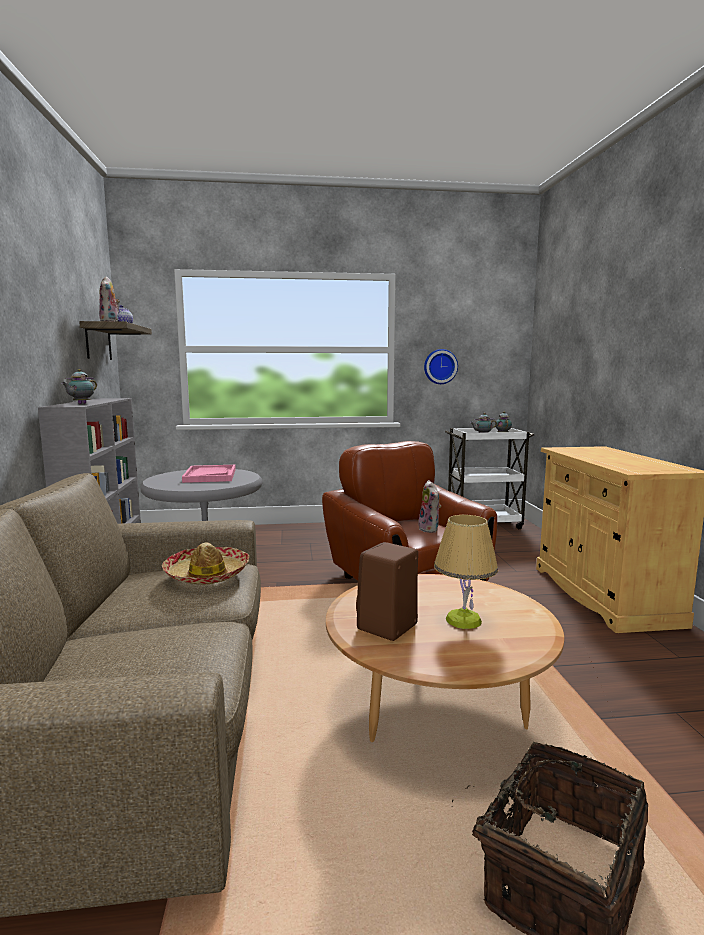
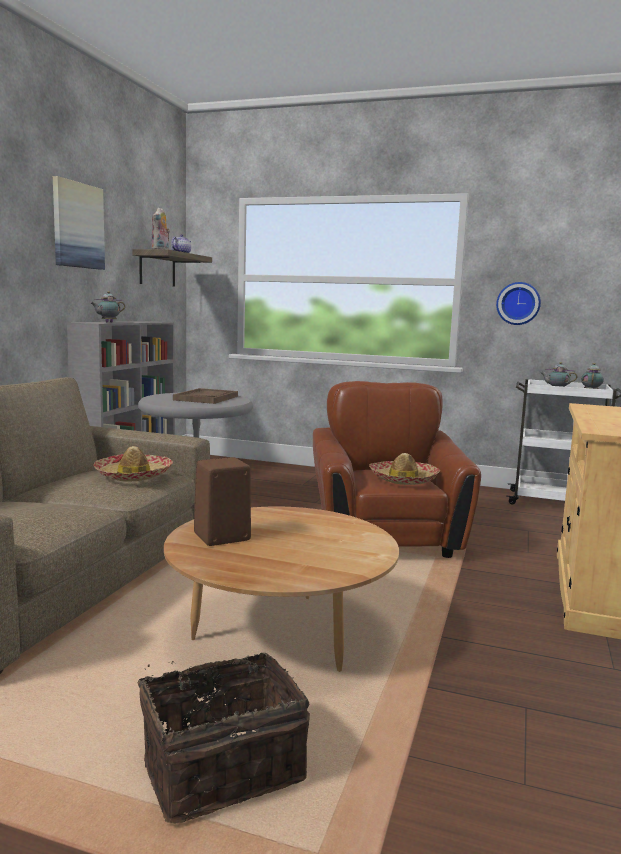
camera: 25 degrees right, 0 degrees up
(36, 294) = (77, 225): none -> picture
(210, 475) = (206, 398): pink tray -> brown tray
(430, 529) = (403, 480): plush toy -> hat
(463, 620) = (295, 546): table lamp -> none

